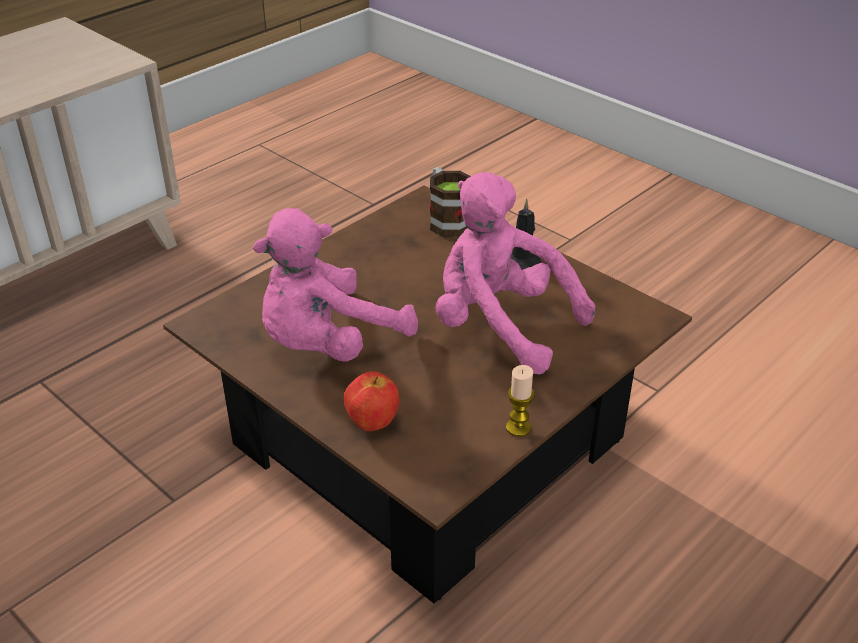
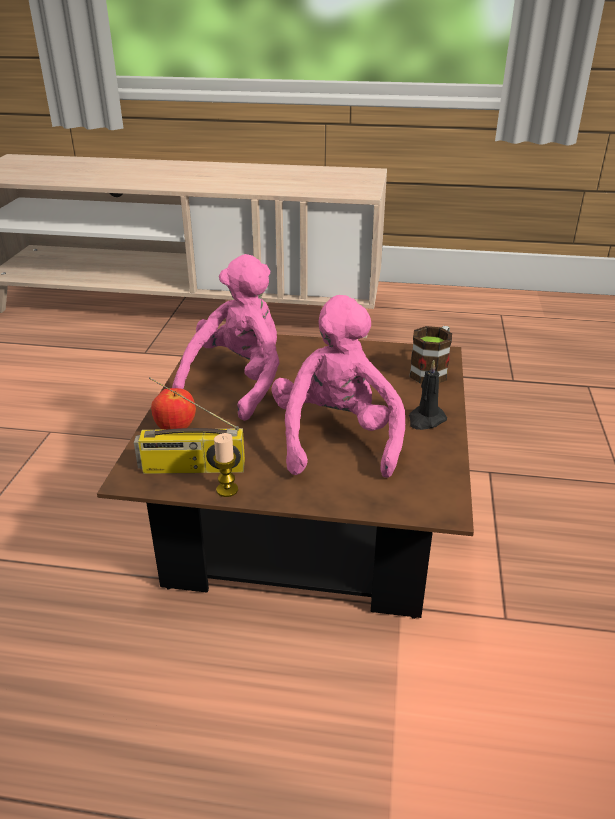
camera: 55 degrees right, 5 degrees down
(328, 344) = (238, 383): pink plush toy -> pink plush toy turned 105 degrees clockwise
(458, 438) = (191, 468): none -> radio

